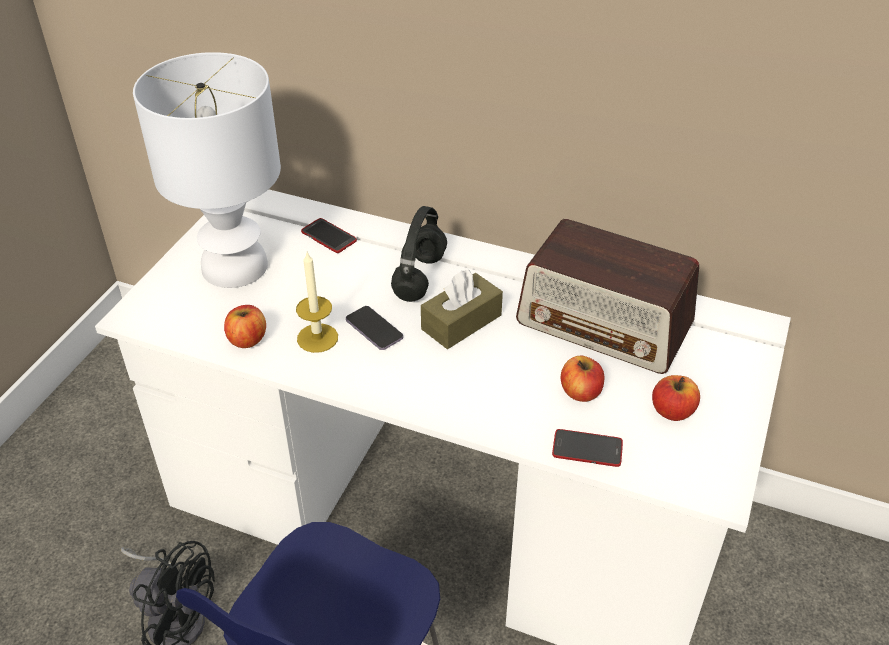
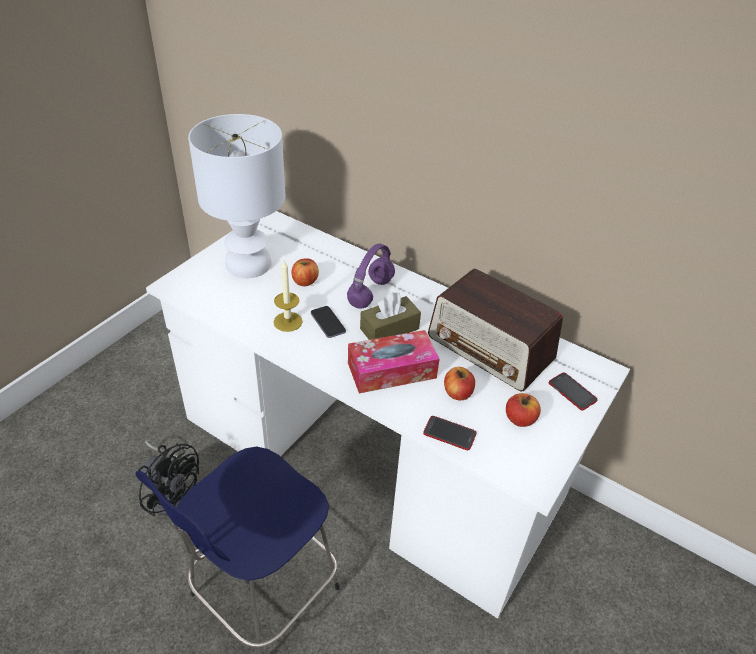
camera: 10 degrees right, 0 degrees up
(247, 339) = (241, 314): apple -> apple (305, 281)
(329, 236) = (317, 254): phone -> phone (572, 392)
(419, 276) = (370, 292): black headphones -> purple headphones
(483, 378) = (391, 370): none -> tissue box

